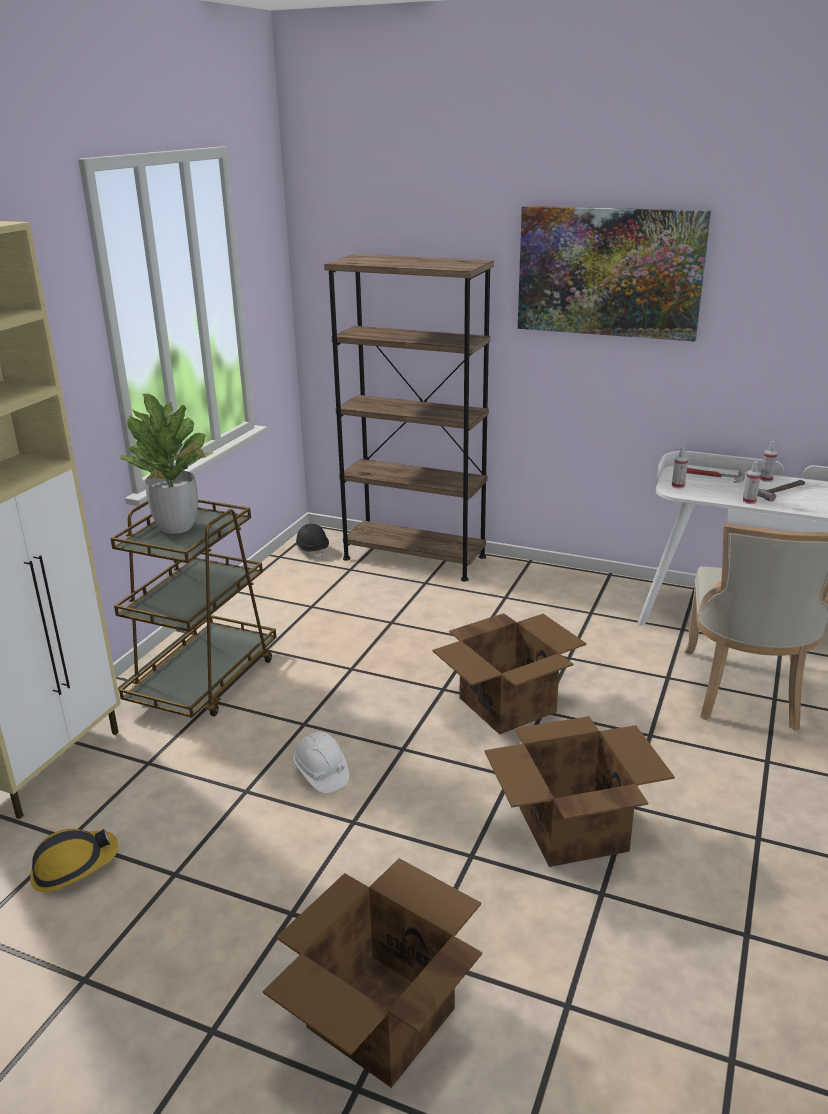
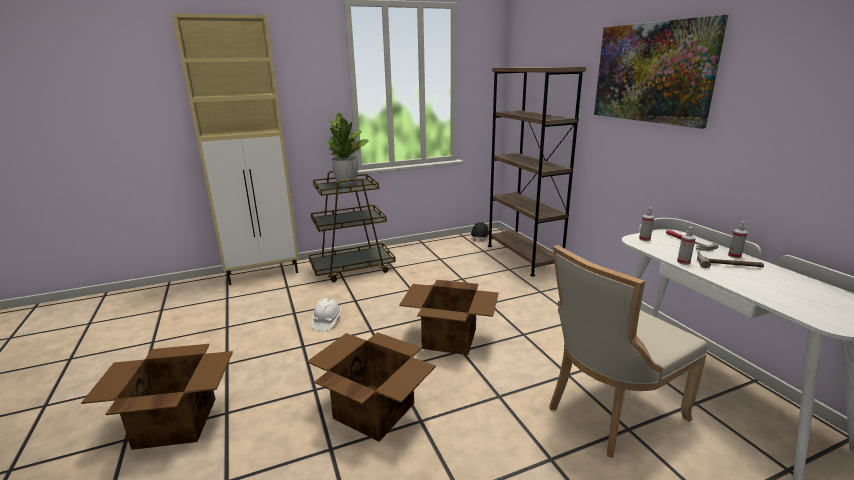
camera: 45 degrees right, 5 degrees down
(73, 866) = (212, 307): hard hat -> none

